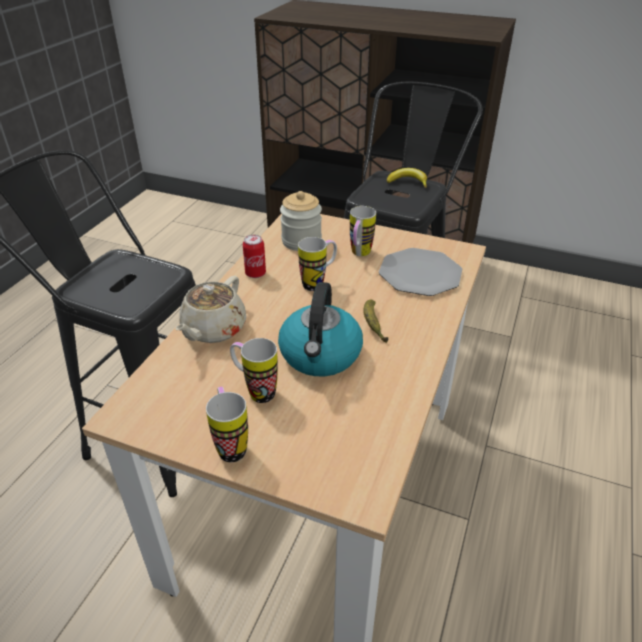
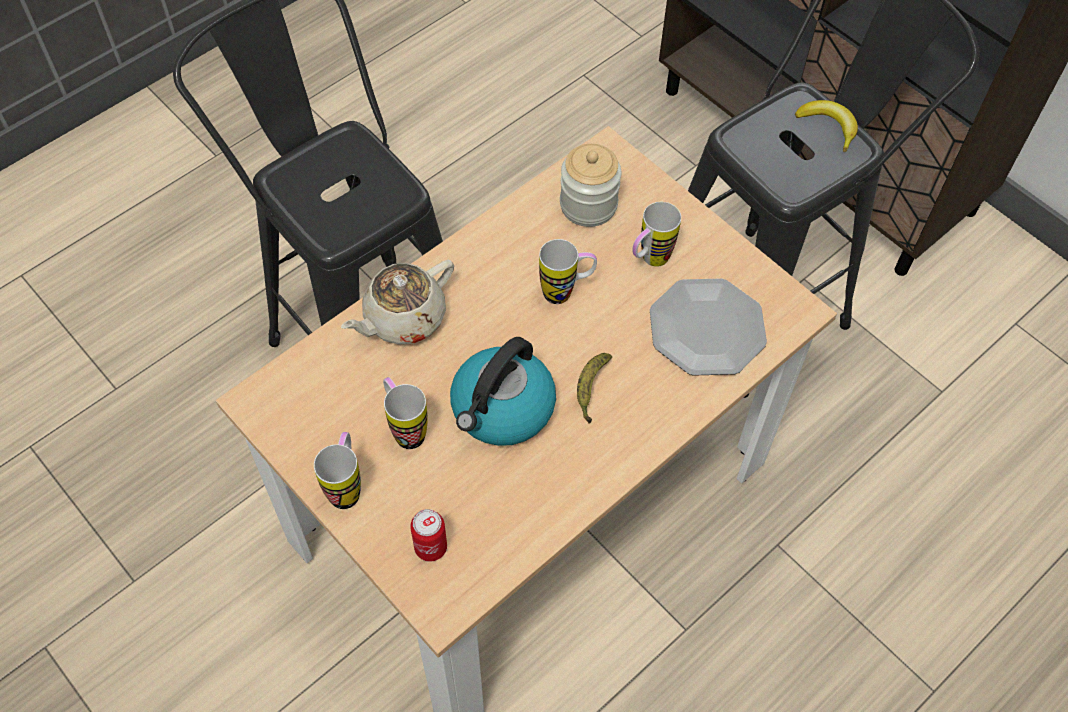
camera: 25 degrees right, 20 degrees up
(255, 273) = (497, 243): can -> can (430, 547)

